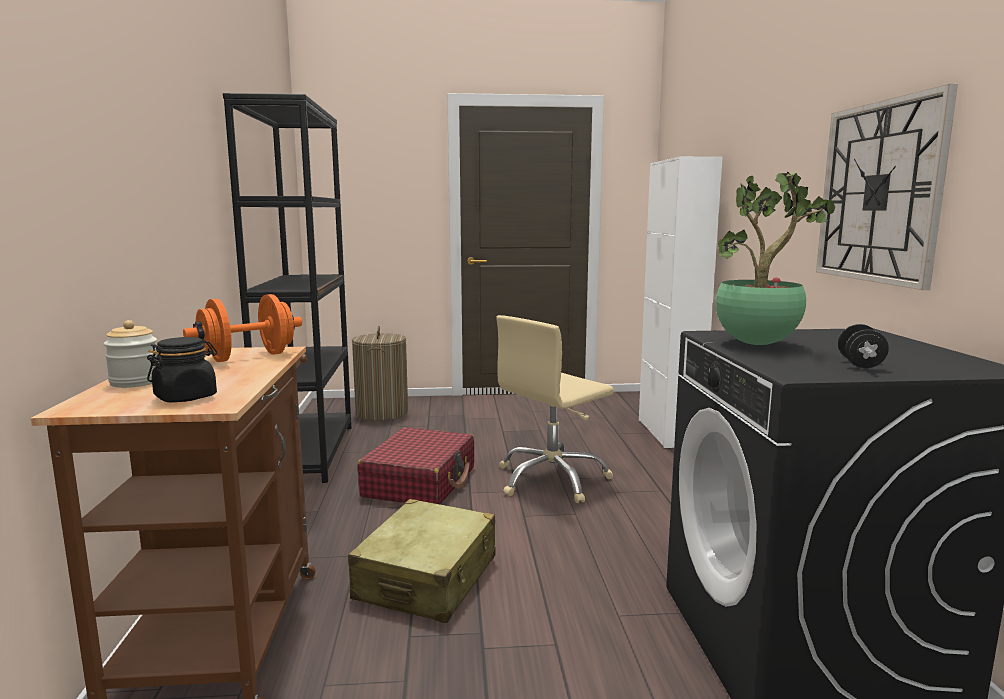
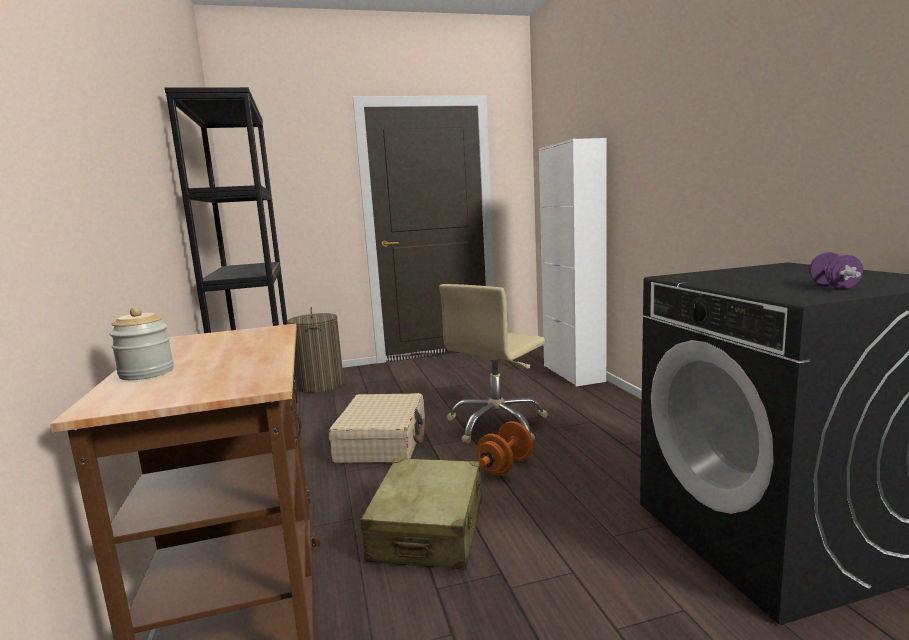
camera: 10 degrees left, 0 degrees up
(186, 397) = (219, 381): black jar -> none
(247, 357) = (247, 338): orange dumbbell -> orange dumbbell (505, 466)
(420, 482) = (382, 442): red suitcase -> beige suitcase
(758, 344) = (725, 280): potted plant -> none
(860, 364) = (833, 286): black dumbbell -> purple dumbbell
(879, 192) = (781, 149): wall clock -> none

